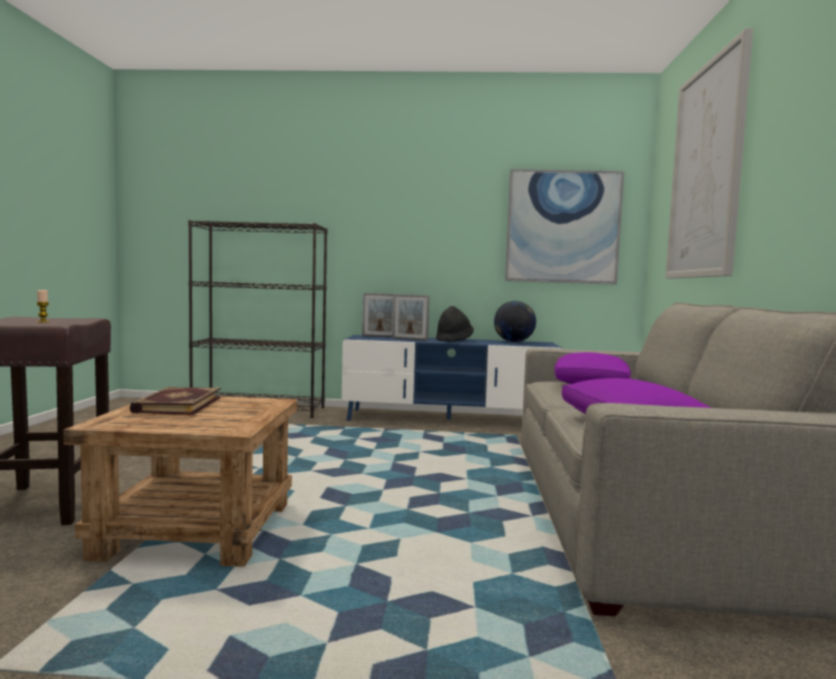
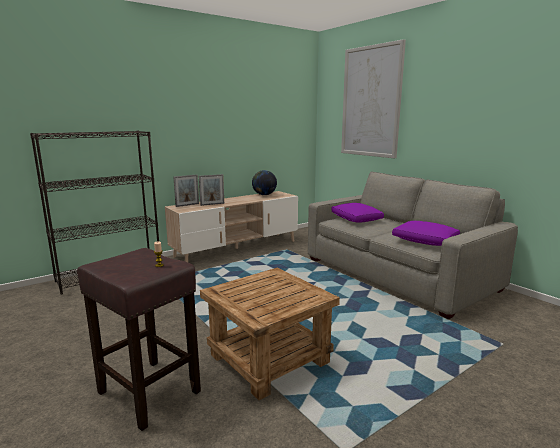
camera: 40 degrees left, 10 degrees up
(177, 404) = (242, 292): book -> none
(448, 419) = (237, 248): blue tv stand -> beige tv stand
(454, 340) = (235, 200): black hat -> none
(562, 227) = (279, 122): picture -> none

